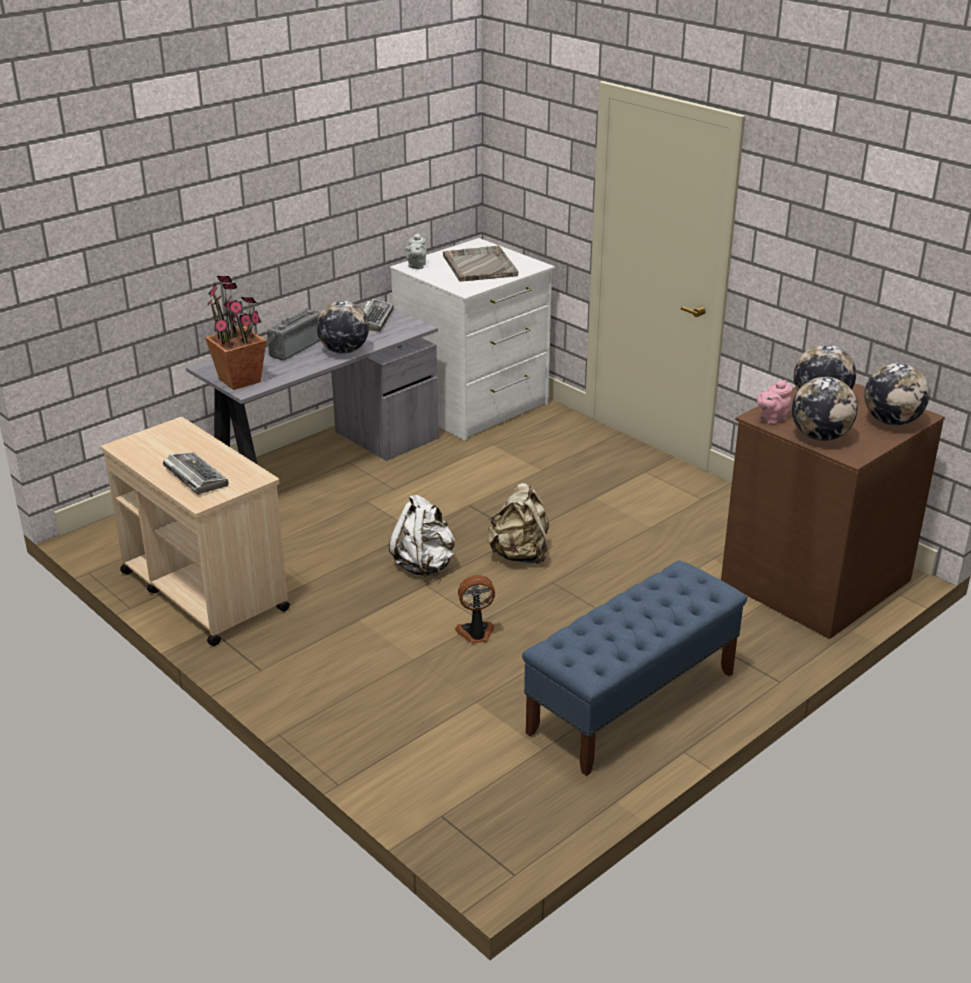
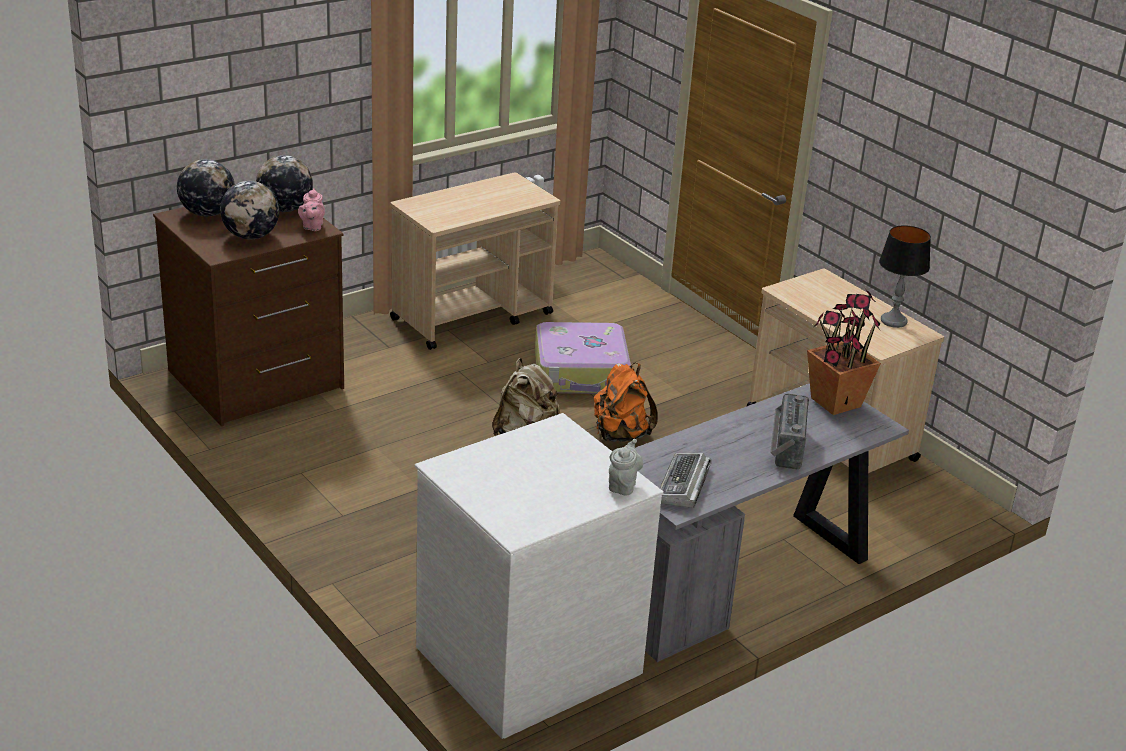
camera: 175 degrees left, 0 degrees up
(146, 455) = (893, 321): none -> table lamp
(195, 477) = (837, 296): keyboard -> none
(293, 347) = (784, 446): radio -> radio turned 150 degrees clockwise
(344, 351) = (719, 433): globe -> none
(425, 565) = (620, 435): white backpack -> orange backpack
(476, 633) = (581, 373): fan -> suitcase
(479, 265) = (527, 475): grey tray -> none
(632, 703) = (473, 316): blue bench -> beige cart
(772, 419) = (312, 227): pink teapot -> pink teapot turned 120 degrees clockwise

